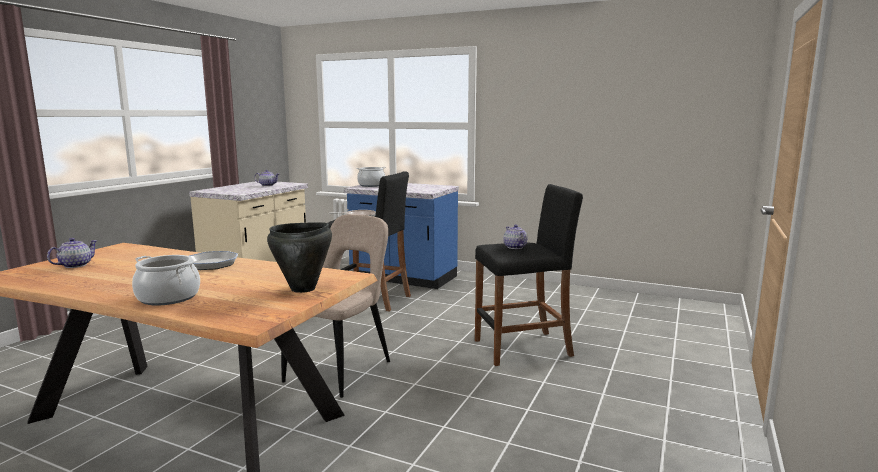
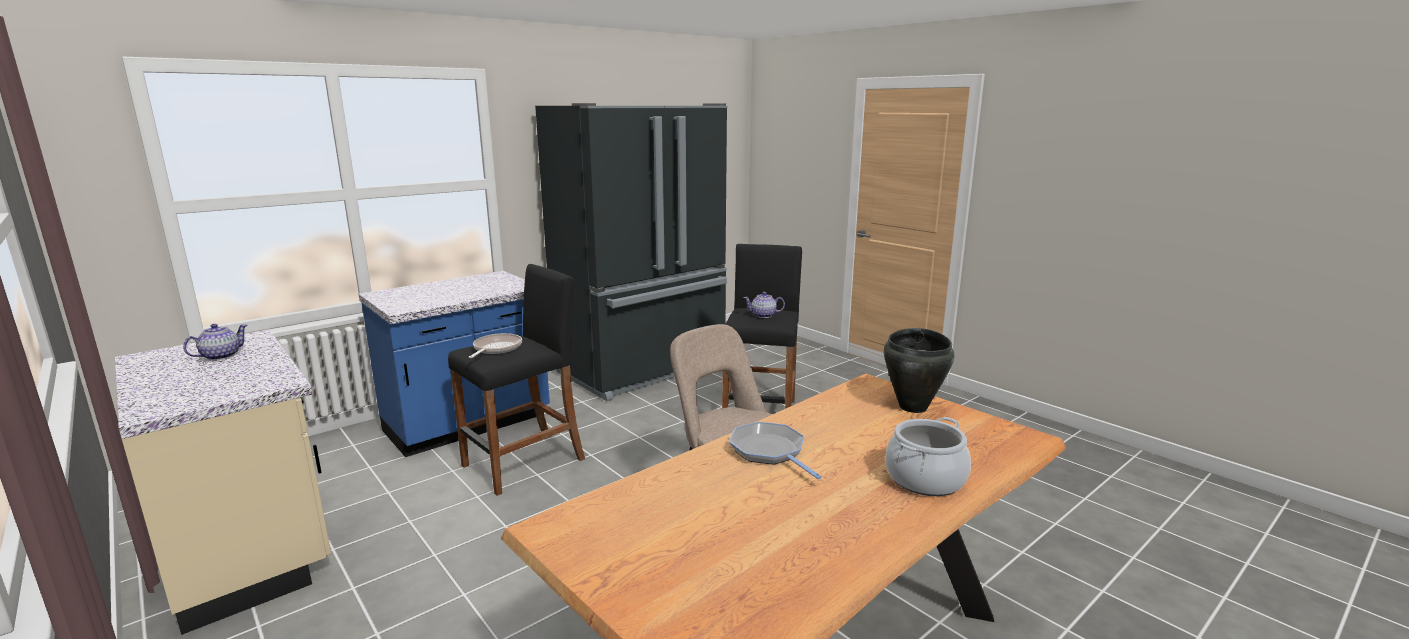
camera: 65 degrees left, 5 degrees up
(75, 265) = (680, 569): teapot -> none
(371, 185) = (401, 300): cooking pot -> none
(549, 296) = (644, 369): none -> black fridge

